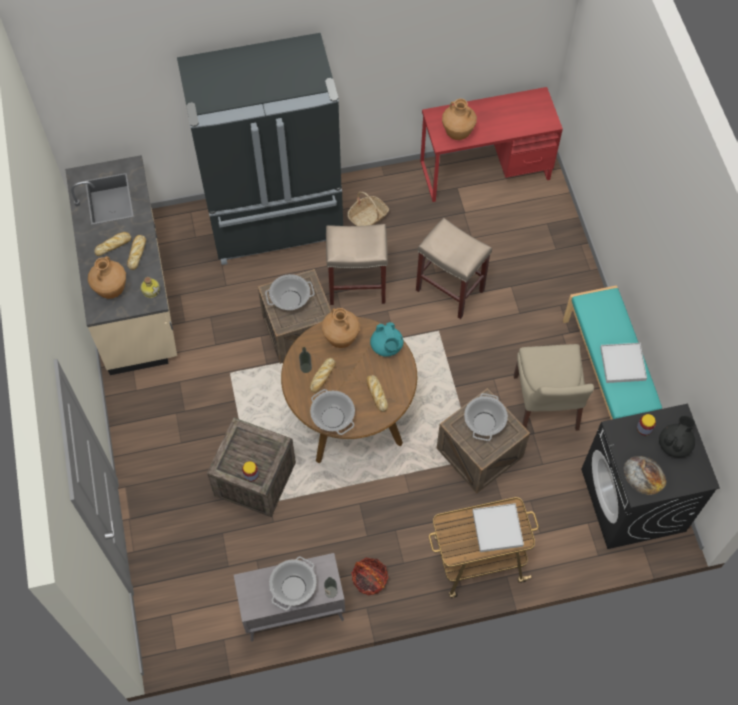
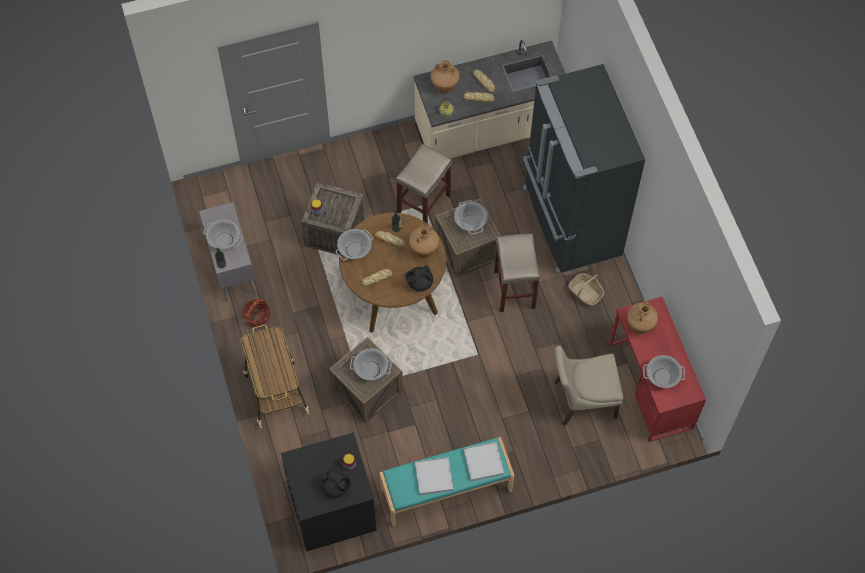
camera: 85 degrees right, 0 degrees up
(387, 347) = (419, 283): turquoise teapot -> black teapot
(449, 290) = (518, 360): beige stool -> beige stool (424, 203)
(497, 528) = (271, 371): white tray -> white tray (483, 462)
(520, 121) = (662, 377): none -> cooking pot
(546, 405) = (414, 441): beige chair -> beige chair (582, 400)
(644, 475) = (308, 463): bread -> none

